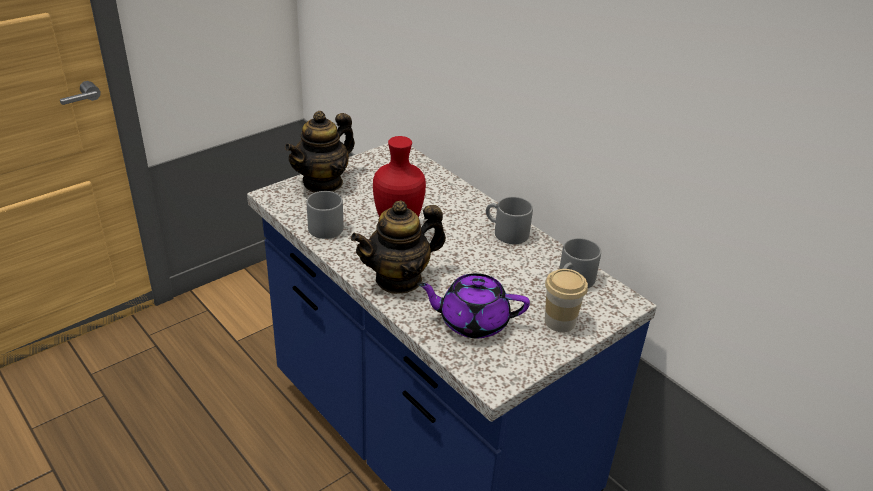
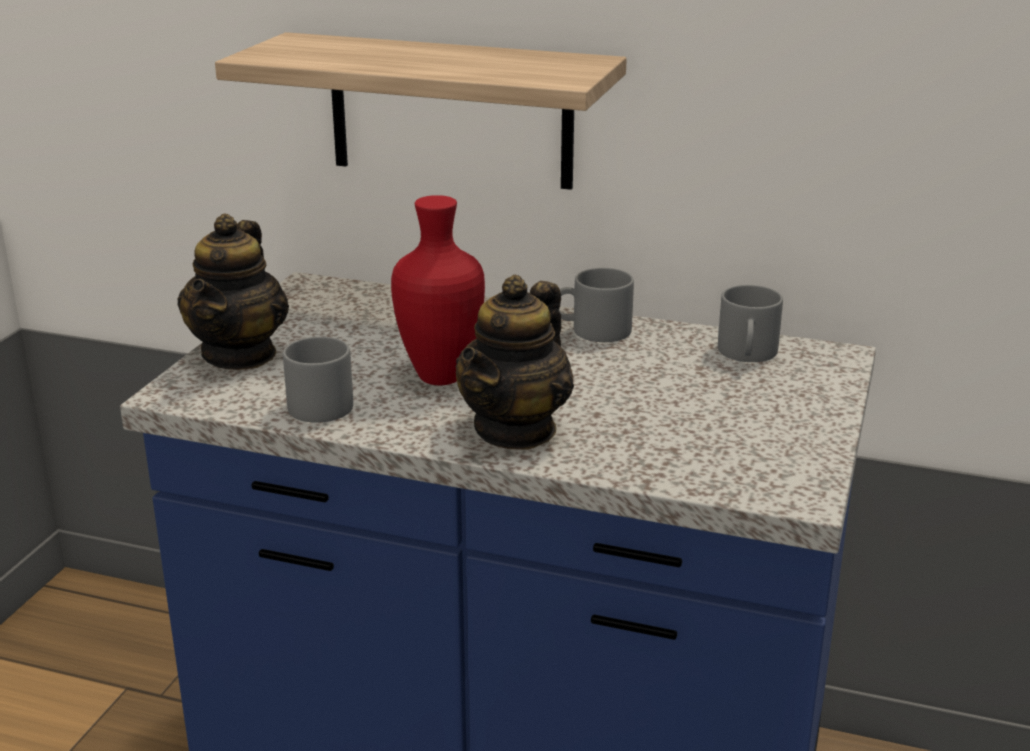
camera: 30 degrees left, 10 degrees down
(472, 321) = (683, 441): purple teapot -> none
(476, 79) = (450, 111): none -> shelf
(559, 321) = (791, 401): cup -> none

